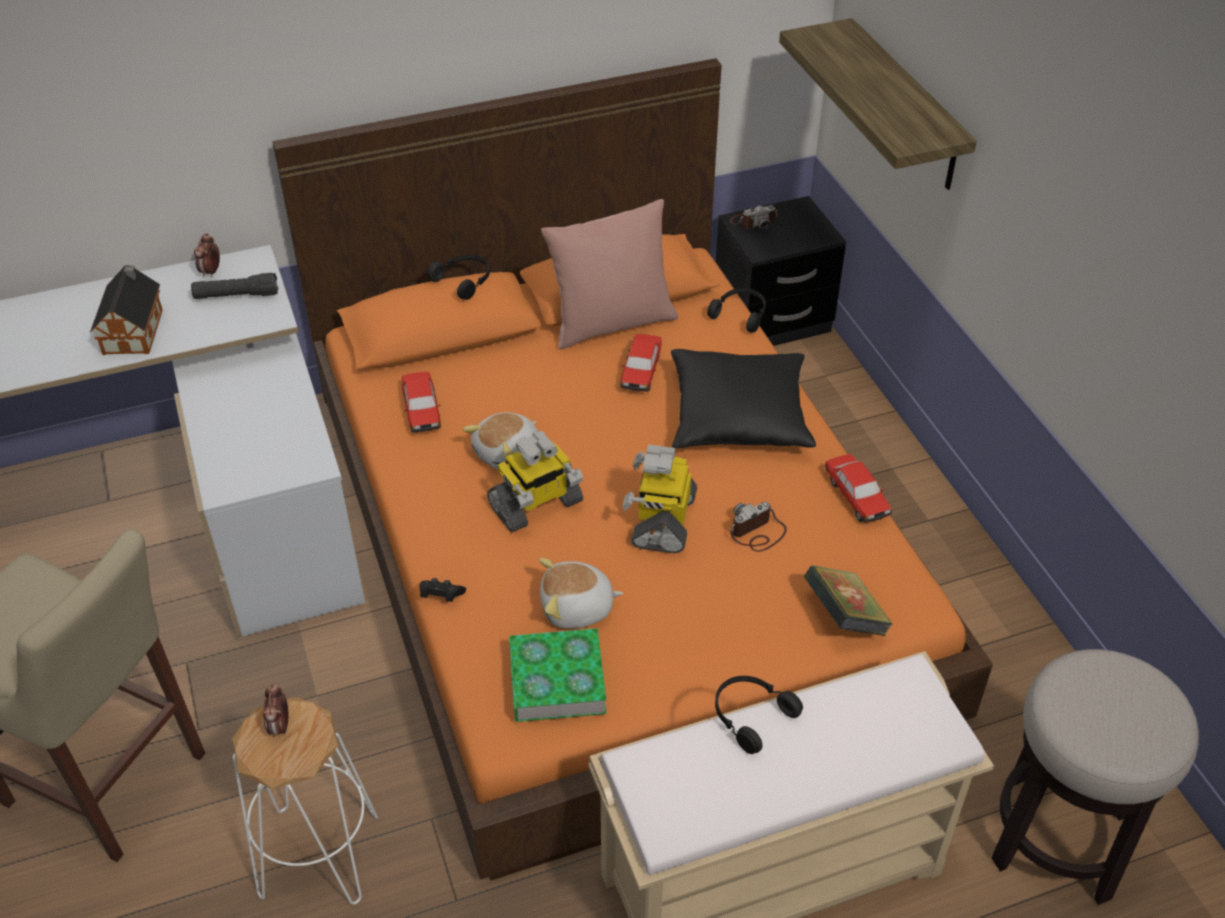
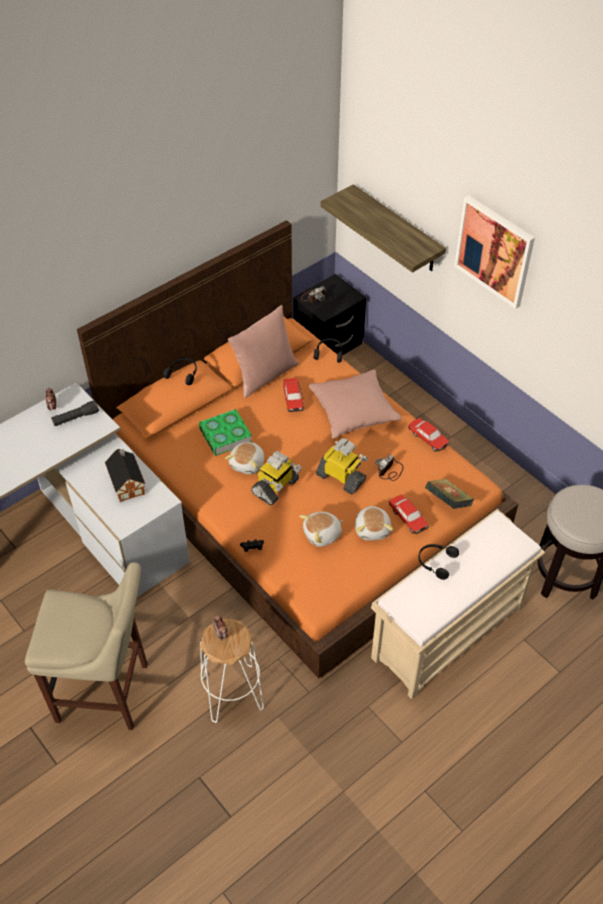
camera: 20 degrees left, 5 degrees up
(134, 329) = (31, 452): toy house -> toy house (127, 482)
(421, 410) = (190, 452): toy car -> toy car (408, 518)
(557, 681) = (330, 573): book -> book (225, 435)
(662, 520) = (341, 477): toy robot -> toy robot turned 135 degrees clockwise
(676, 626) = (373, 529): none -> plush toy
(738, 416) = (353, 411): black pillow -> pink pillow
(1056, 145) = (494, 251): none -> picture

